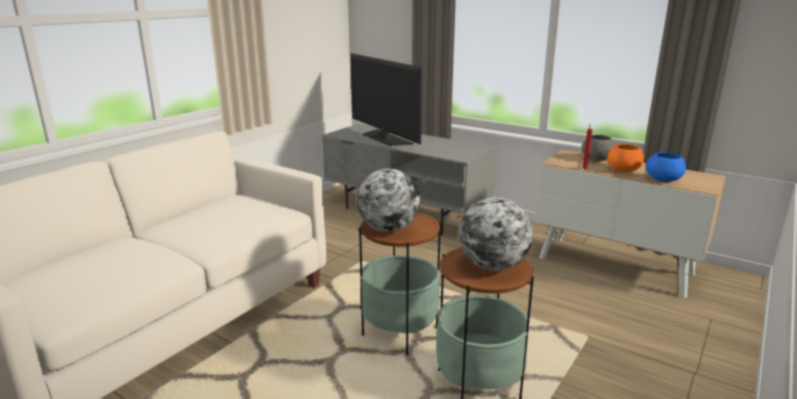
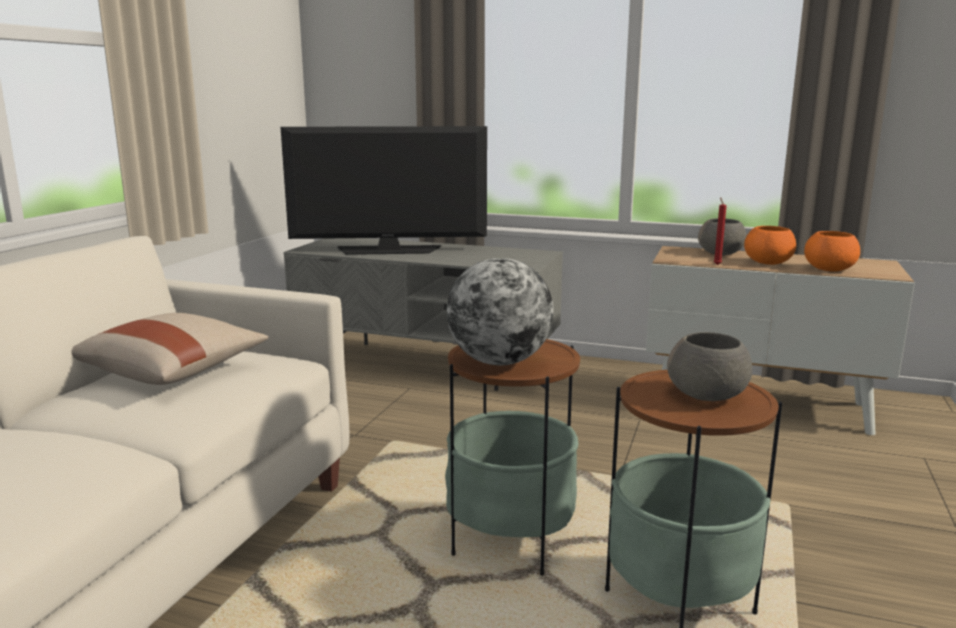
camera: 15 degrees left, 5 degrees down
(223, 213) = (174, 372): none -> beige pillow
(385, 138) = (389, 250): television -> television turned 45 degrees counterclockwise
(493, 266) = (708, 396): globe -> grey bowl
(664, 180) = (830, 269): blue bowl -> orange bowl

